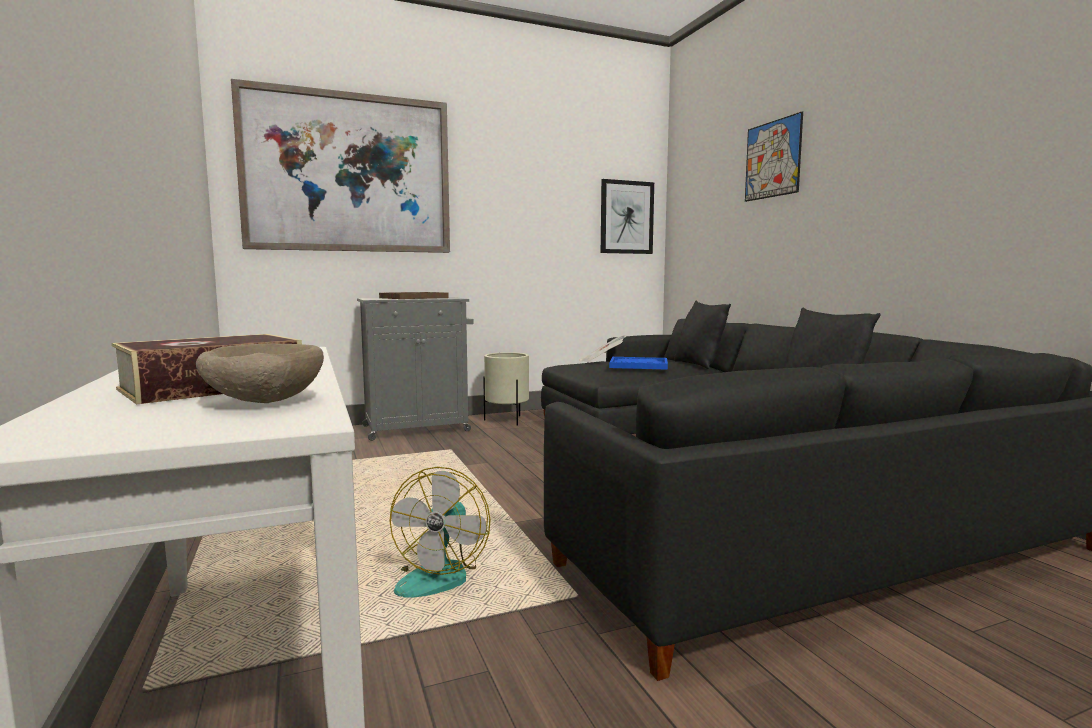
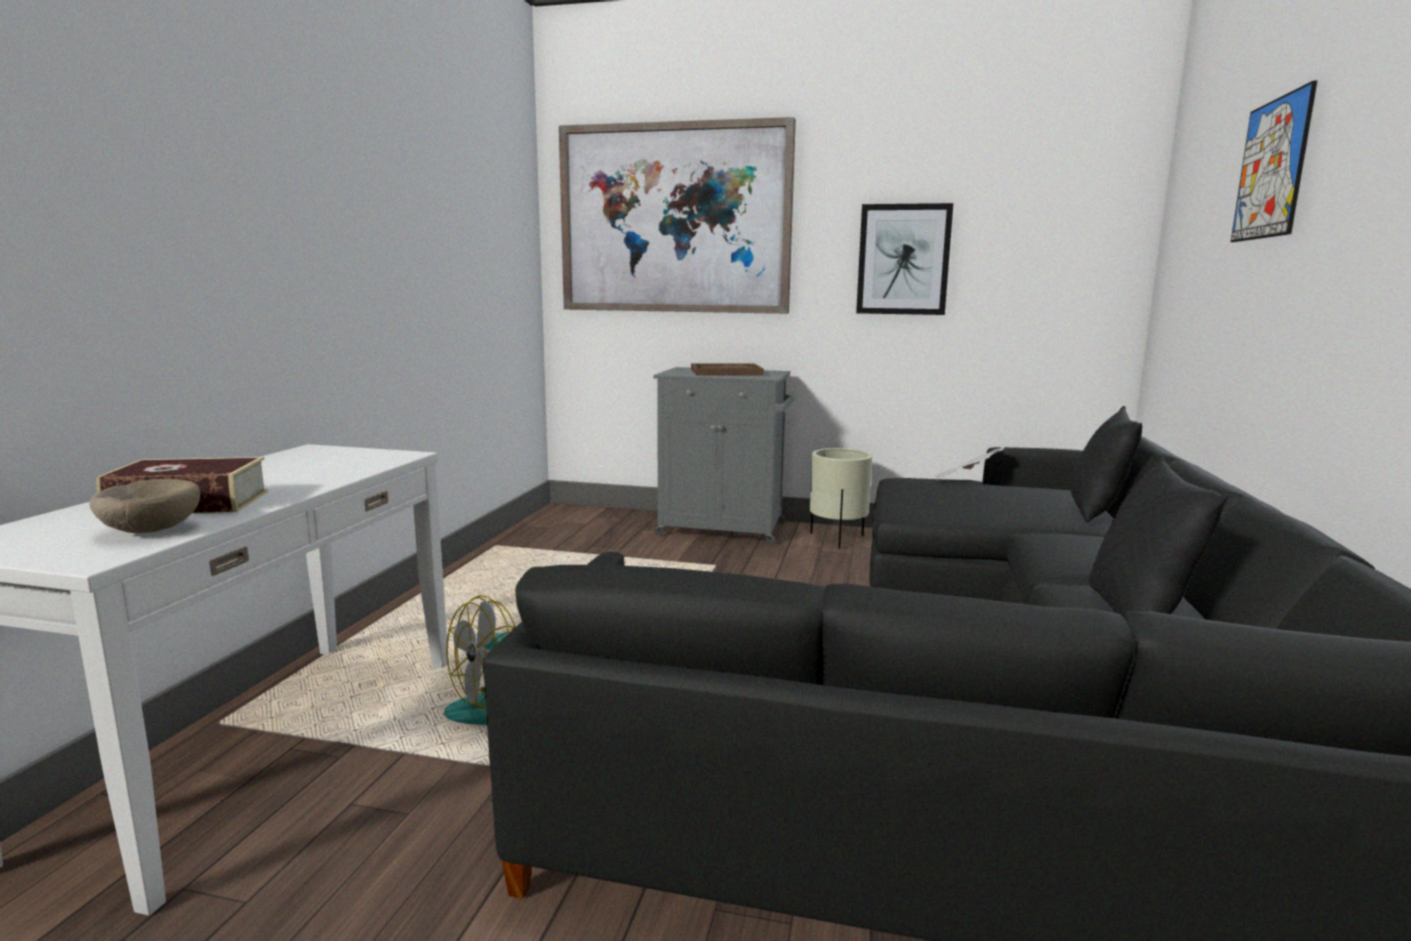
camera: 35 degrees right, 5 degrees up
(626, 217) = (1076, 258): picture -> picture (903, 259)
(638, 365) = (983, 498): blue tray -> none

